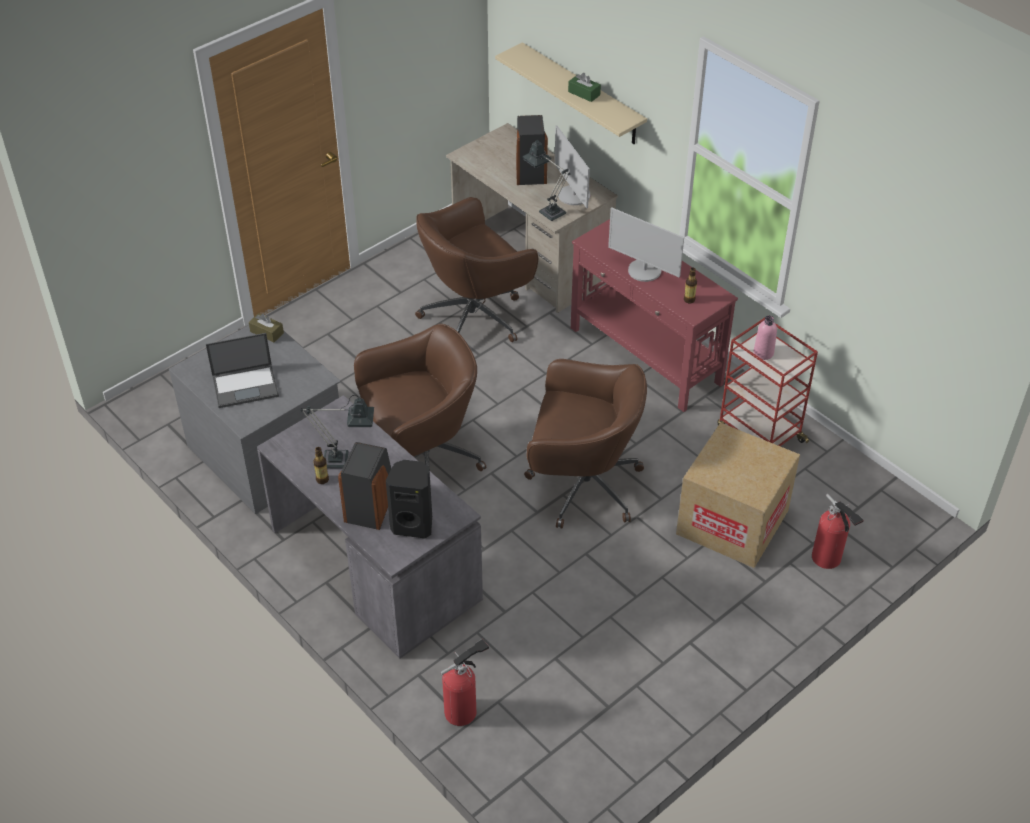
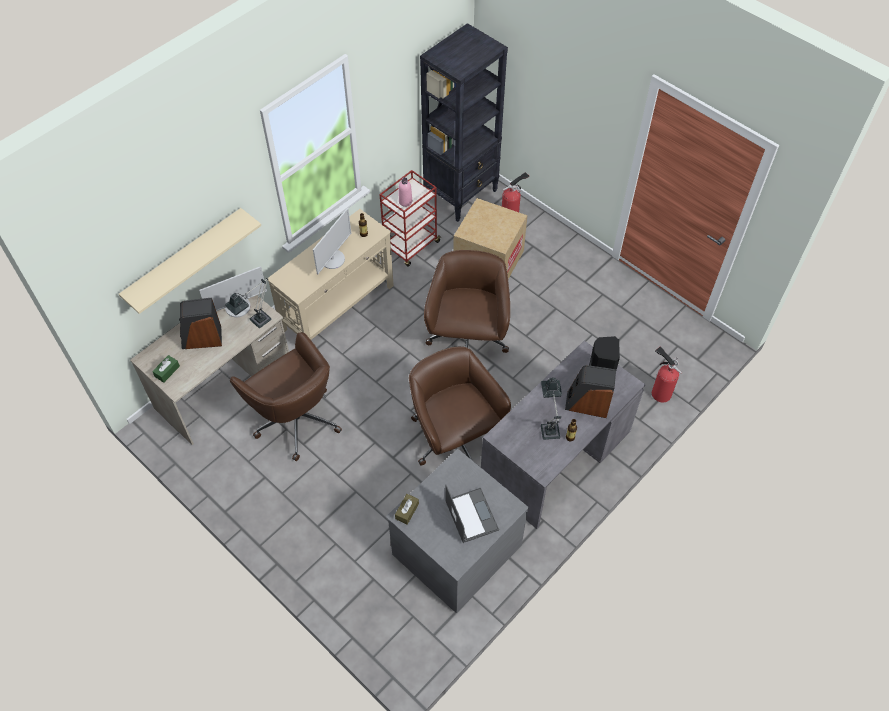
camera: 95 degrees left, 10 degrees up
(584, 93) = (203, 247): green tissue box -> green tissue box (167, 371)
(645, 356) = (338, 308): red console table -> beige console table
(873, 500) = (461, 194): none -> black bookcase

